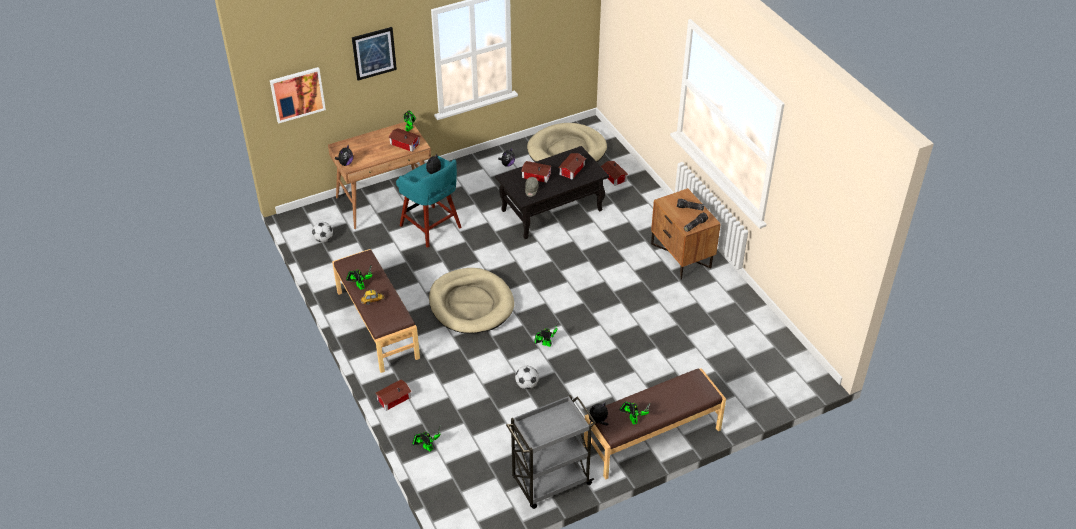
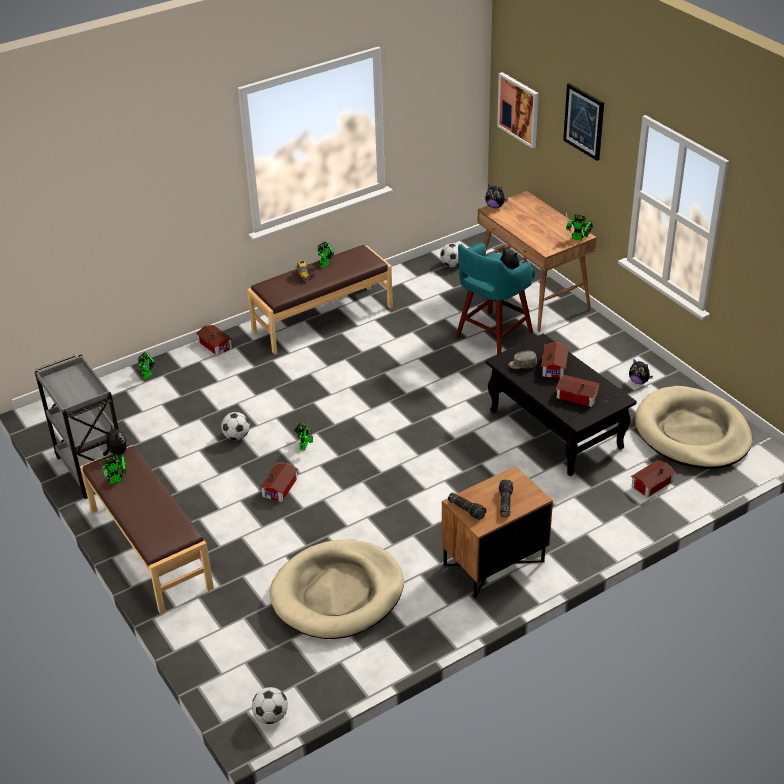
camera: 85 degrees right, 5 degrees down
(404, 143) = (547, 238): toy house -> toy house (281, 487)
(471, 304) = (364, 380): beige dog bed -> beige dog bed (338, 593)
(810, 370) = (271, 716): none -> football

